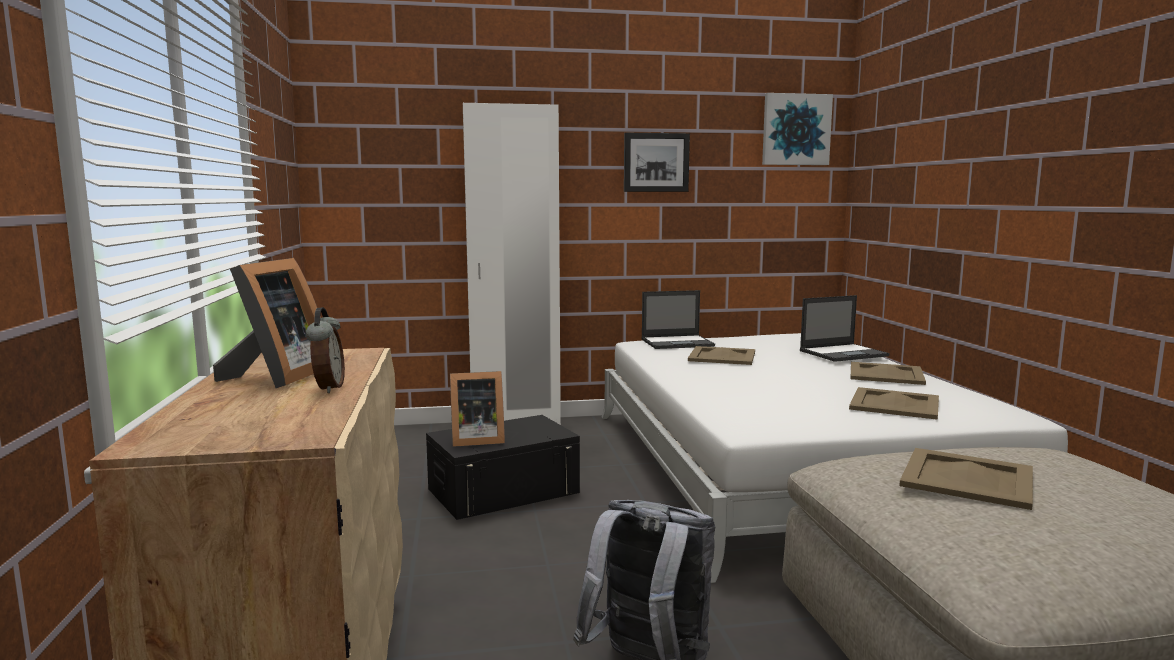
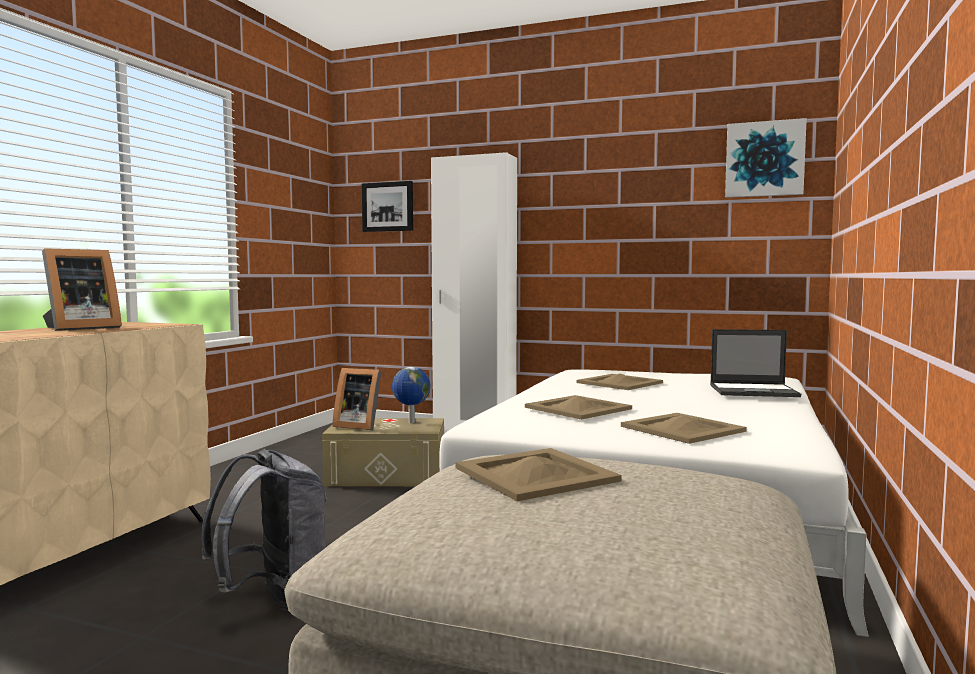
camera: 30 degrees right, 5 degrees down
(327, 388) = (74, 332): alarm clock -> none
(503, 490) = (387, 475): black storage box -> beige storage box
(521, 426) = (411, 422): none -> globe
(656, 162) = (612, 200): picture -> picture (388, 207)
(678, 343) = (614, 372): laptop -> none
(885, 374) = (753, 409): beige tray -> beige tray (578, 408)

